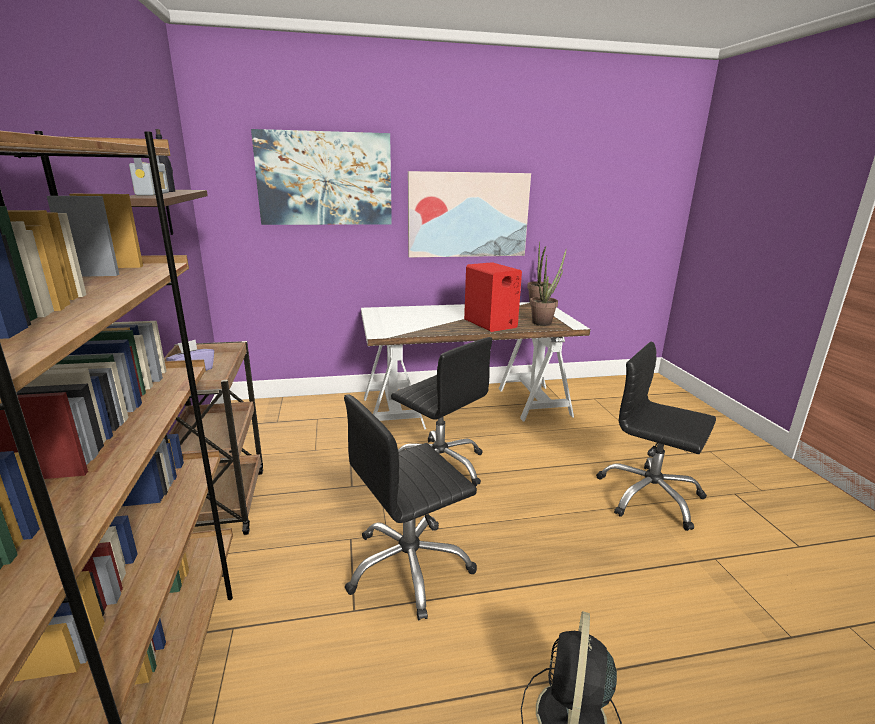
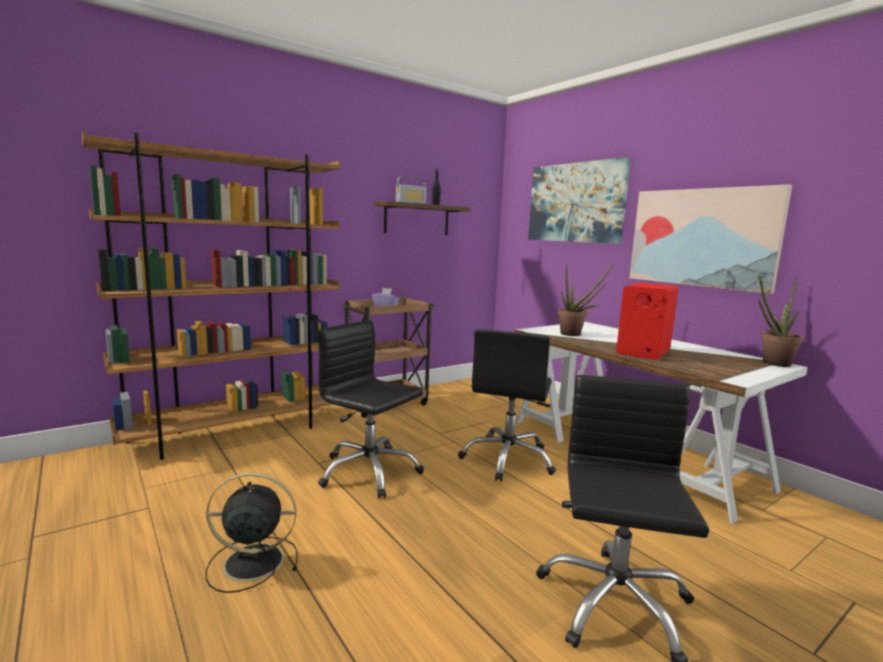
camera: 65 degrees right, 10 degrees down
(544, 322) = (710, 368): potted plant -> potted plant (575, 334)

